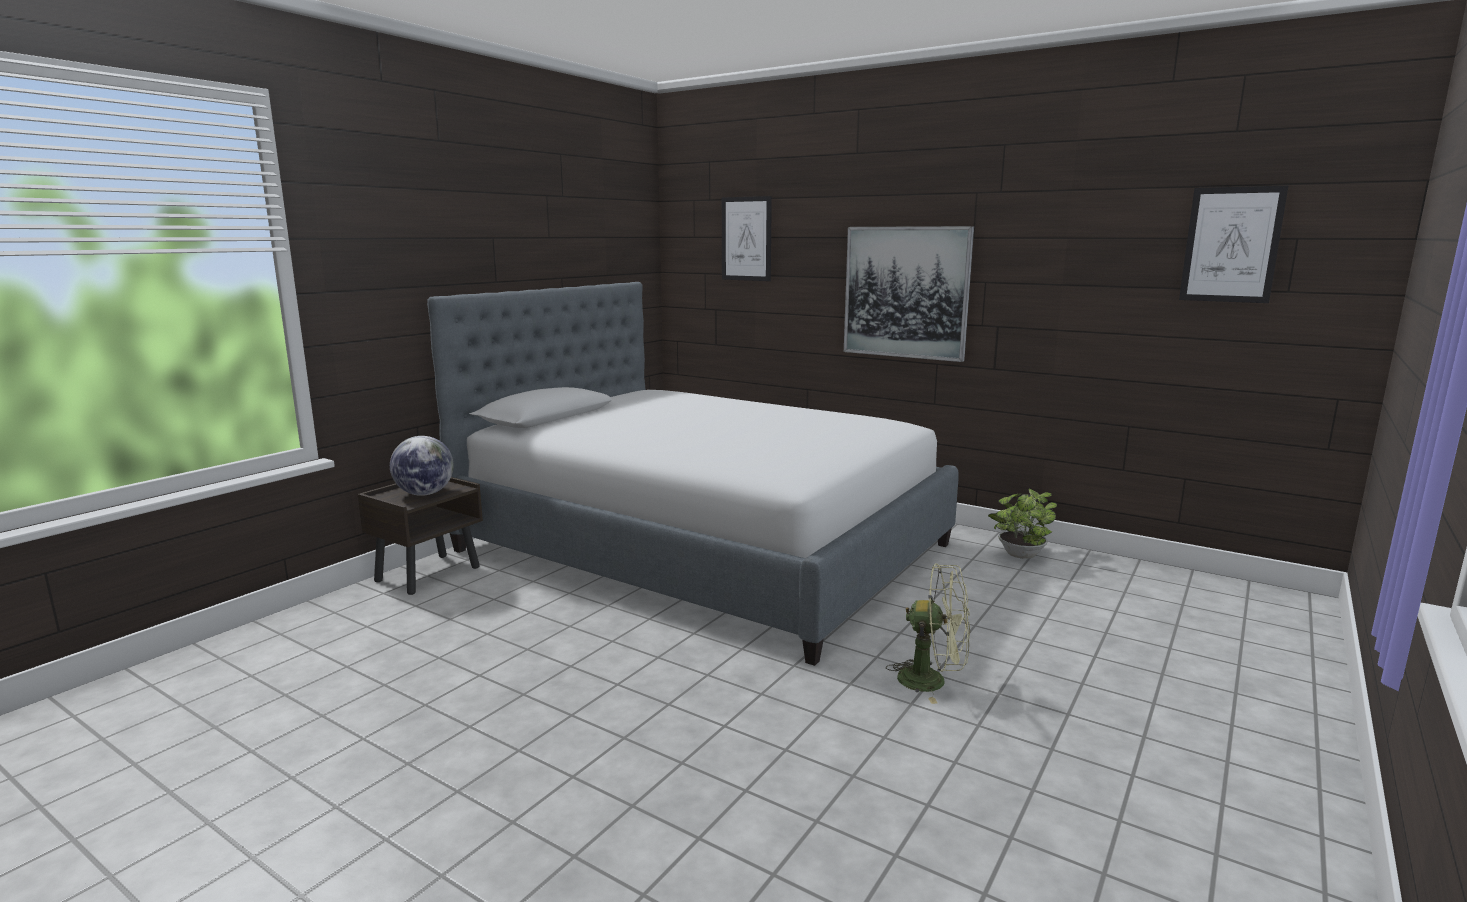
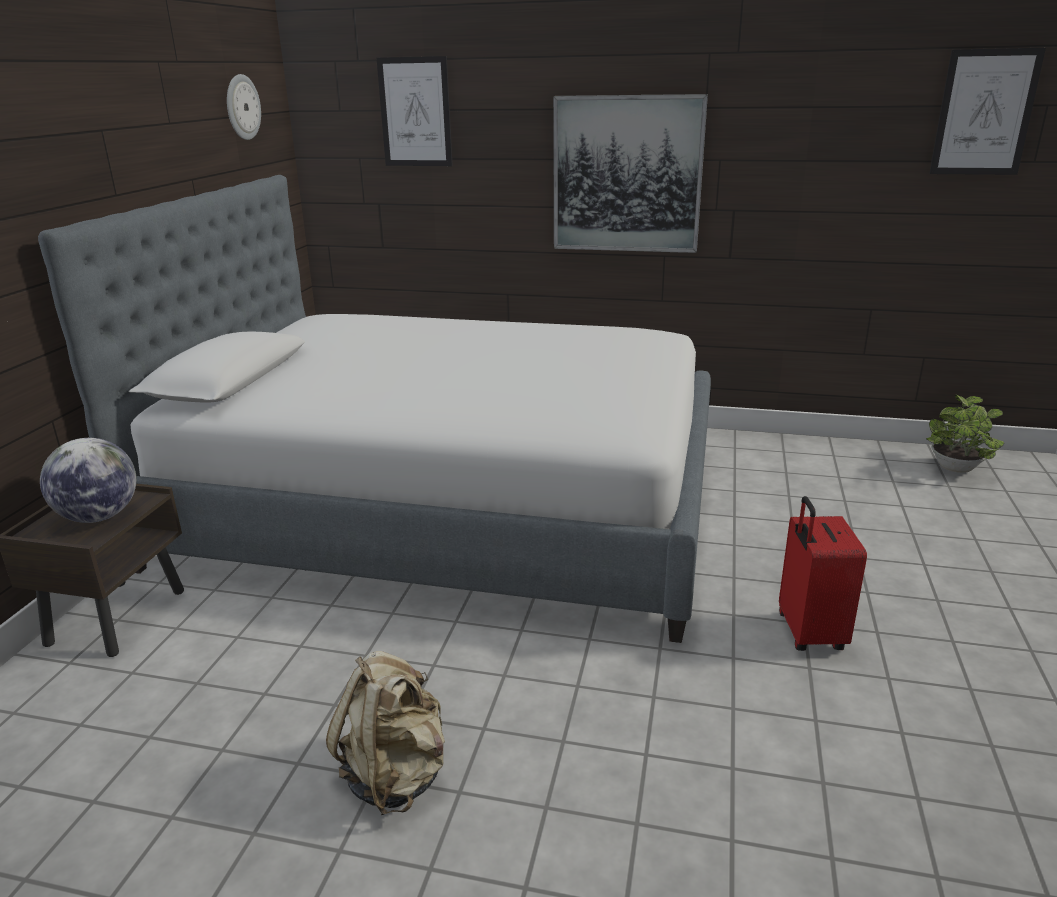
camera: 20 degrees left, 10 degrees up
(536, 696) = (396, 775): none -> beige backpack
(614, 231) = (242, 107): none -> wall clock
(932, 681) = (808, 633): green fan -> red suitcase
(1019, 556) = (774, 456): potted plant -> potted plant (955, 469)

